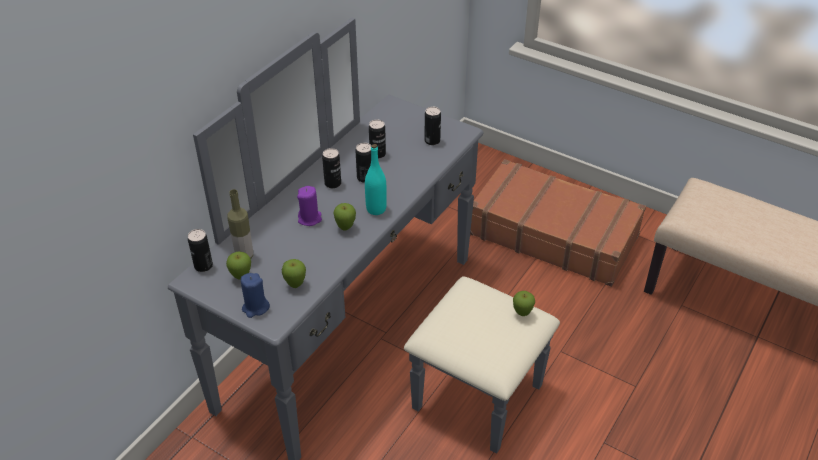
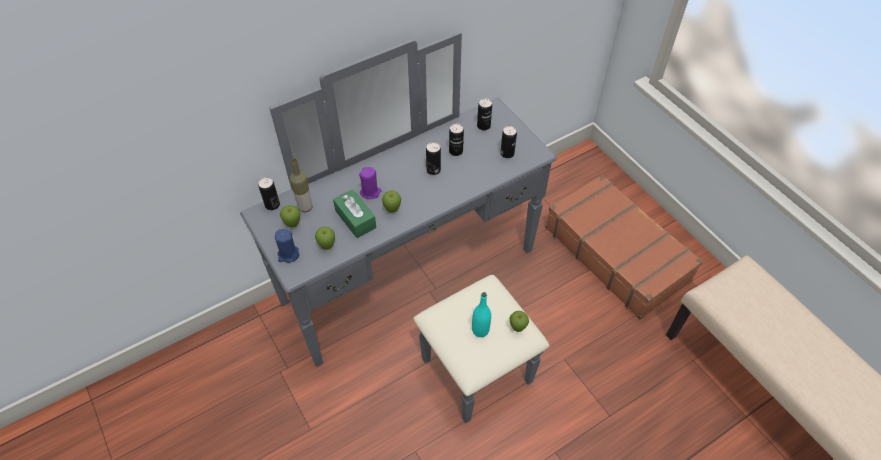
camera: 25 degrees right, 10 degrees up
(310, 249) = (355, 219): none -> green tissue box
(333, 183) = (405, 166): can -> can (483, 126)
(376, 209) = (425, 201): turquoise bottle -> turquoise bottle (480, 330)

